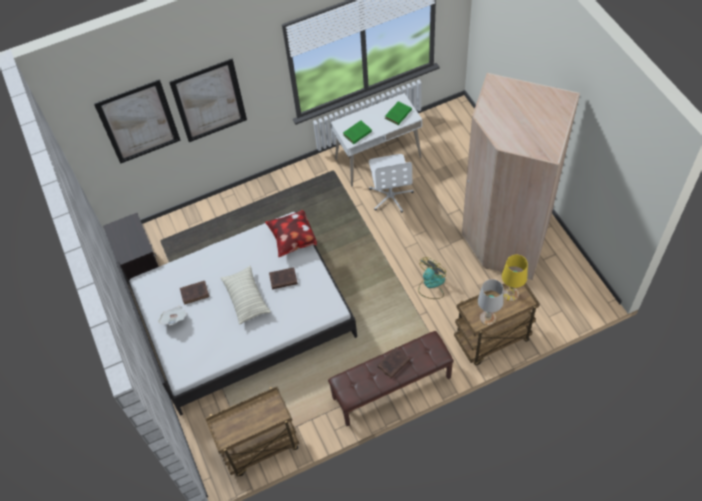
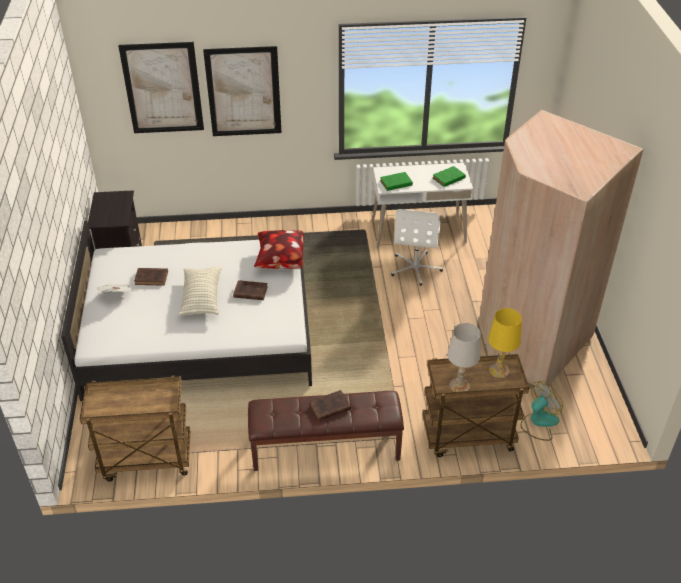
camera: 15 degrees right, 15 degrees down
(431, 285) = (421, 361): fan -> fan (539, 422)

